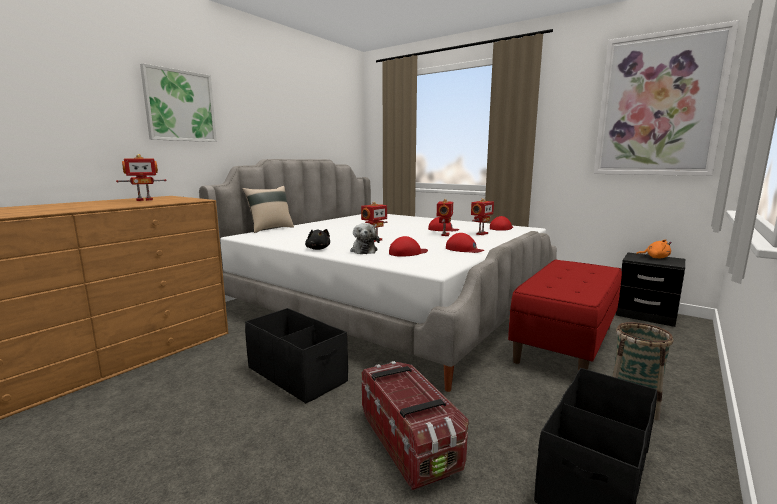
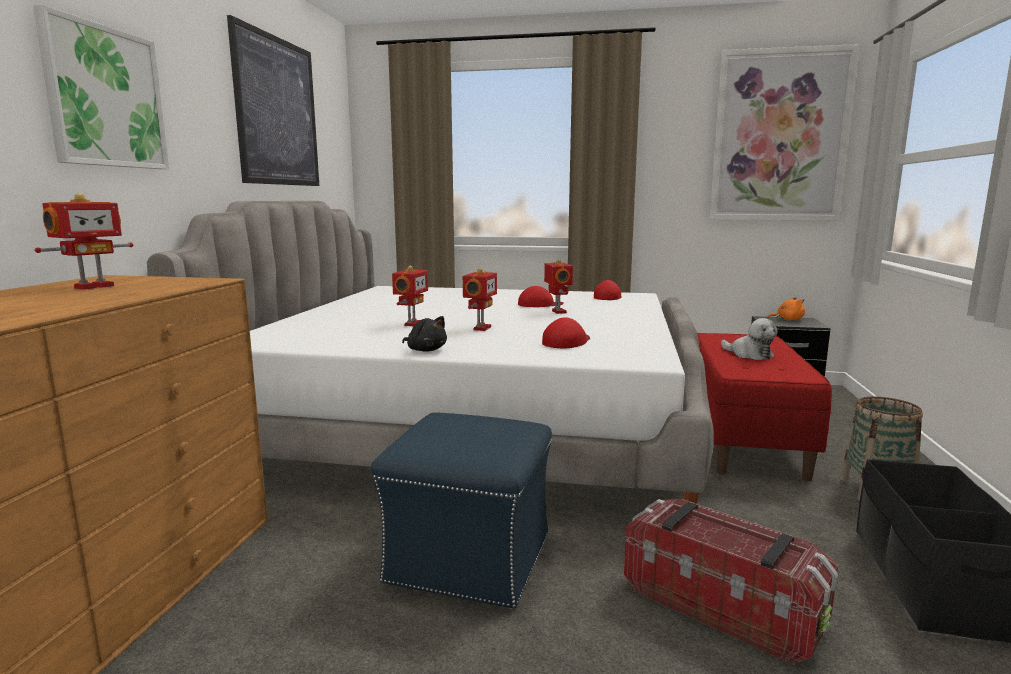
camera: 25 degrees left, 0 degrees up
(270, 229) = (267, 325): beige pillow -> none
(297, 374) = (467, 558): black storage box -> blue ottoman
(301, 108) = (277, 112): none -> picture
(363, 250) = (500, 345): plush toy -> plush toy (749, 354)
(464, 249) = (625, 329): red cap -> none
(481, 234) = (600, 306): toy robot -> toy robot (412, 324)

